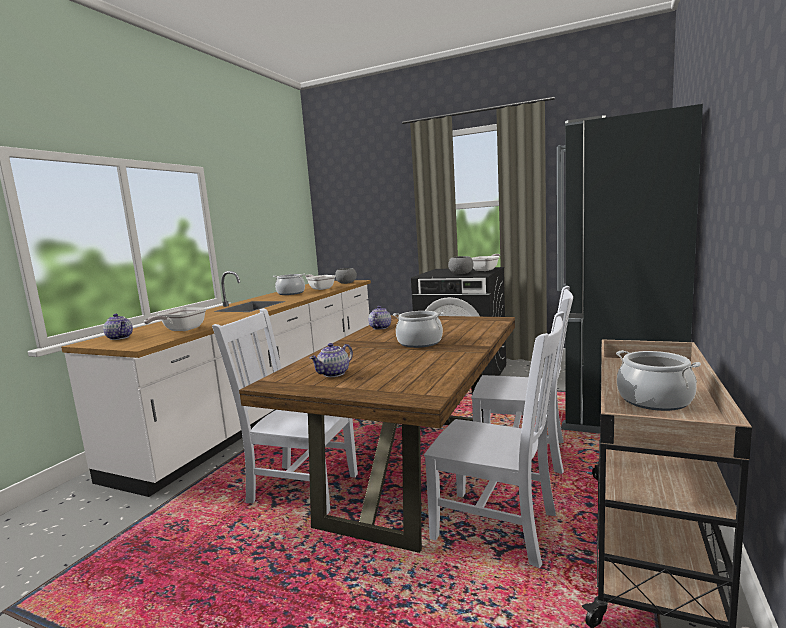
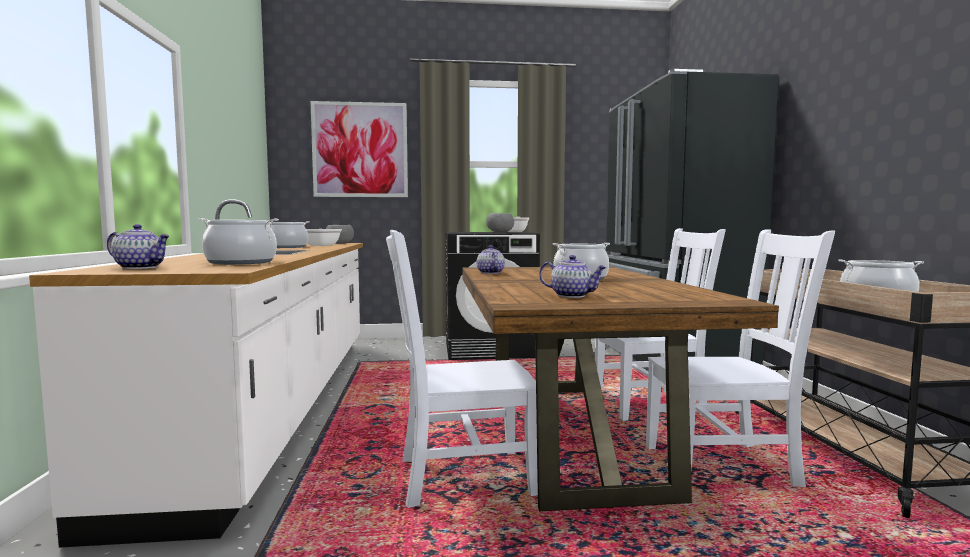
camera: 30 degrees left, 5 degrees down
(181, 330) = (241, 262): frying pan -> cooking pot
(334, 374) = (572, 296): teapot -> teapot turned 75 degrees counterclockwise
(372, 203) = (360, 150): none -> picture

